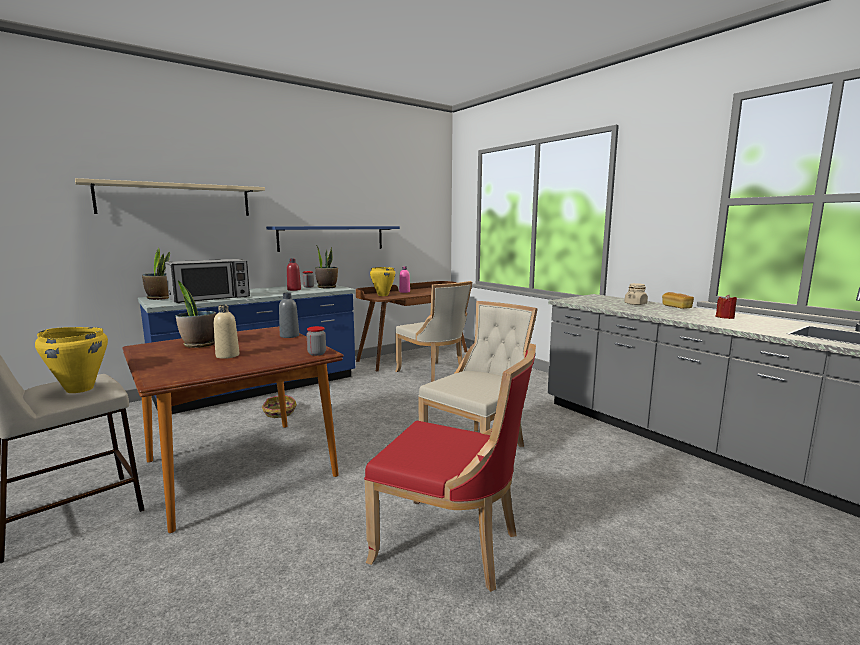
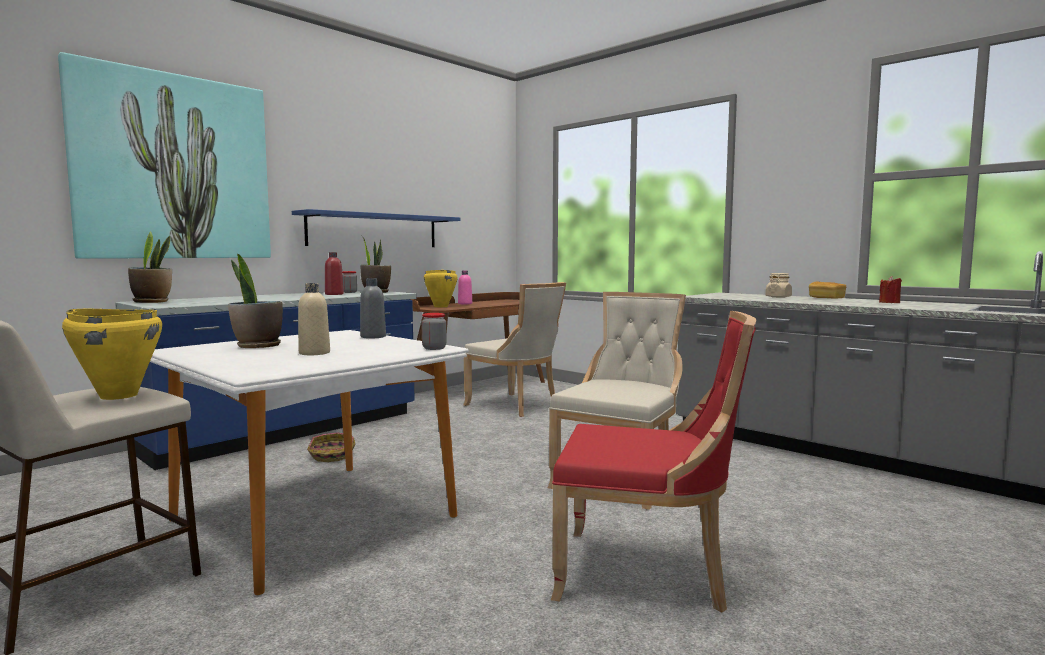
camera: 10 degrees left, 5 degrees down
(176, 200) = (174, 168): beige shelf -> picture
(211, 298) = (229, 301): microwave -> none
(241, 468) = (316, 518): brown dining table -> white dining table

